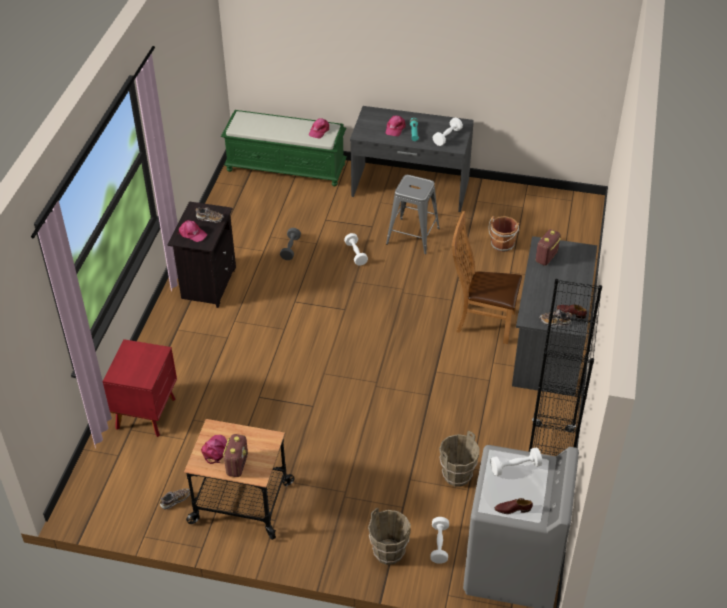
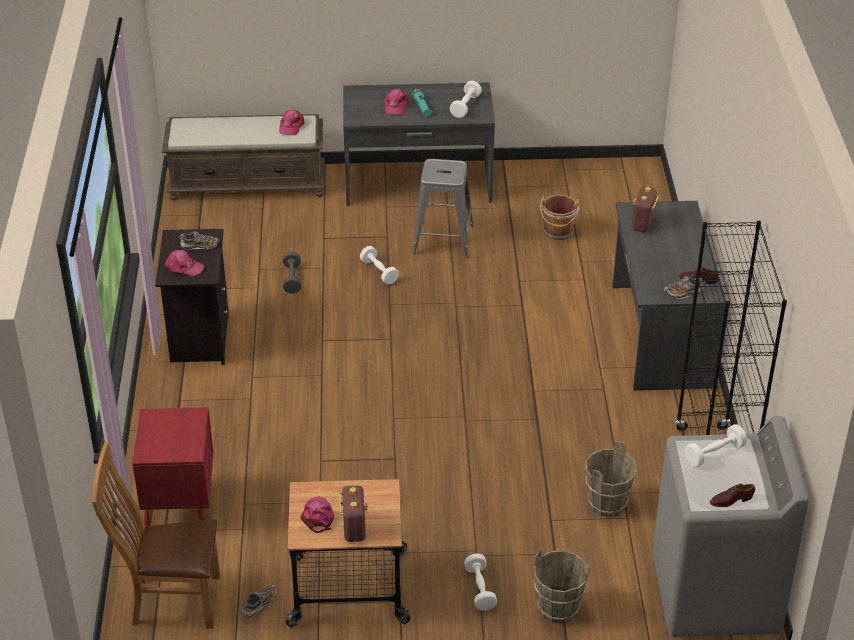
camera: 15 degrees left, 5 degrees down
(287, 167) = (248, 184): green bench -> brown bench
(439, 544) = (616, 587): white dumbbell -> white dumbbell (480, 589)
(481, 322) = (568, 324): brown chair -> brown chair (170, 600)

